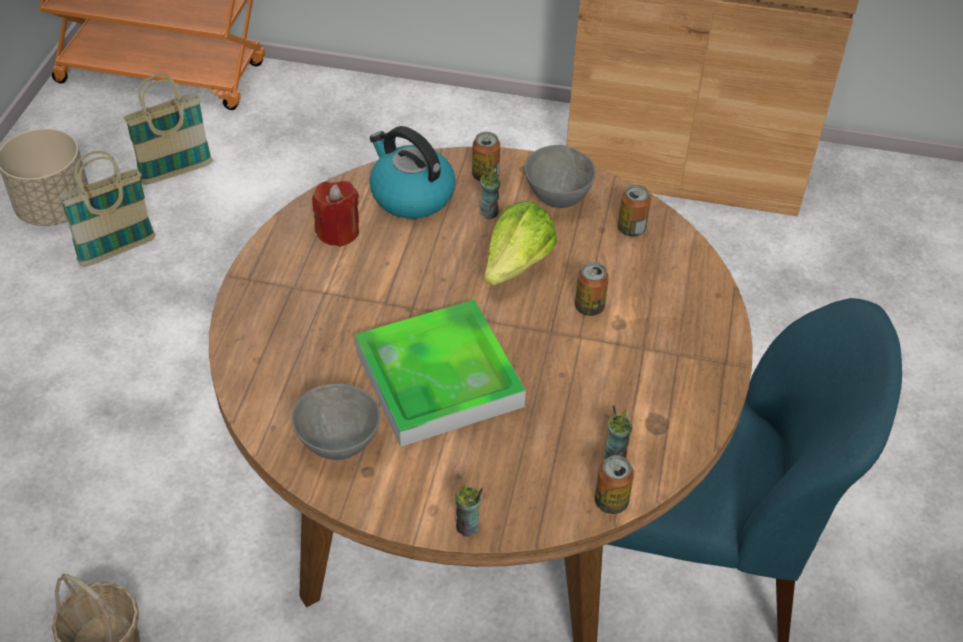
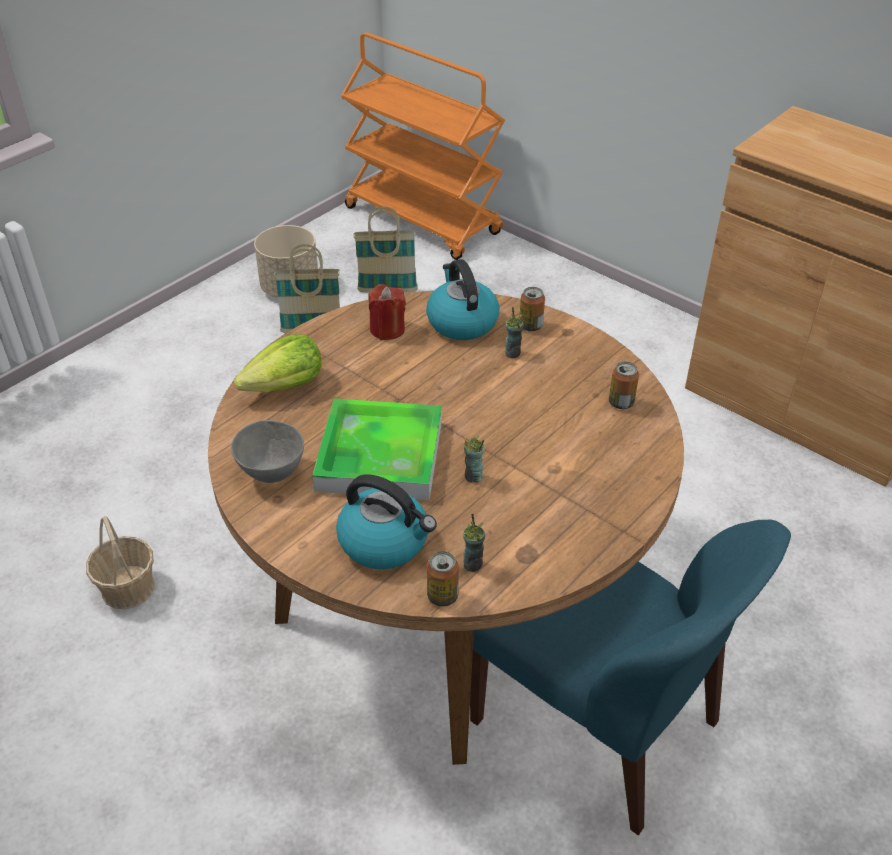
camera: 30 degrees right, 5 degrees down
(467, 527) = (317, 567): cup -> cup (473, 477)
(514, 470) = (385, 542): none -> kettle
(517, 265) = (505, 397): lettuce -> lettuce (285, 386)
(556, 198) = (575, 360): grey bowl -> none
(589, 307) = (539, 448): can -> none

